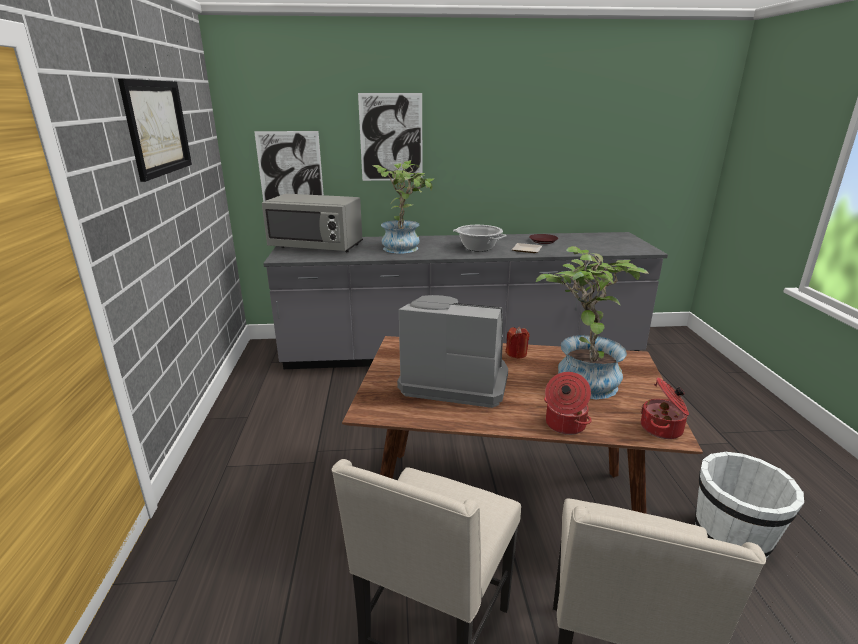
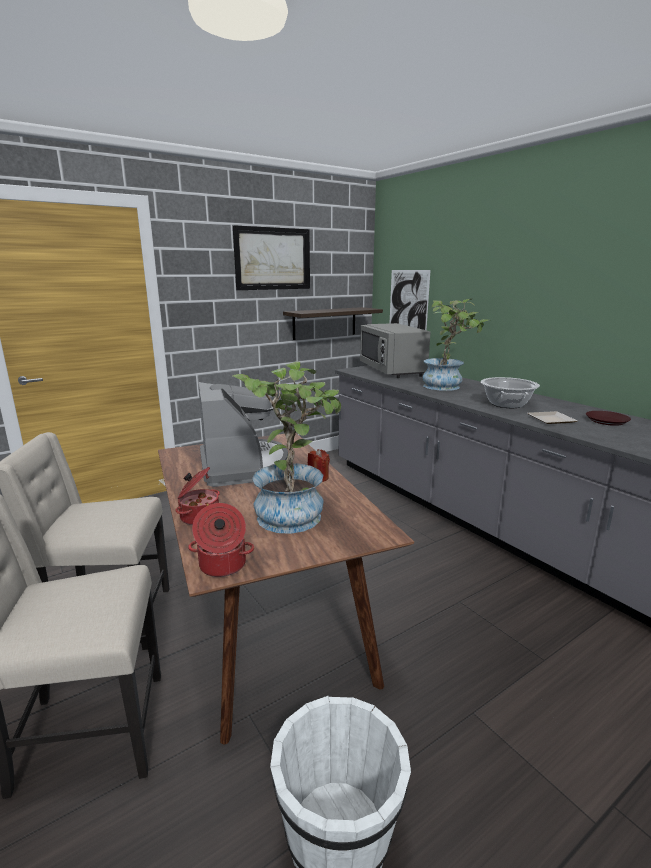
camera: 60 degrees right, 5 degrees down
(204, 208) = (324, 323): none -> shelf
(391, 138) = (484, 277): picture -> none

